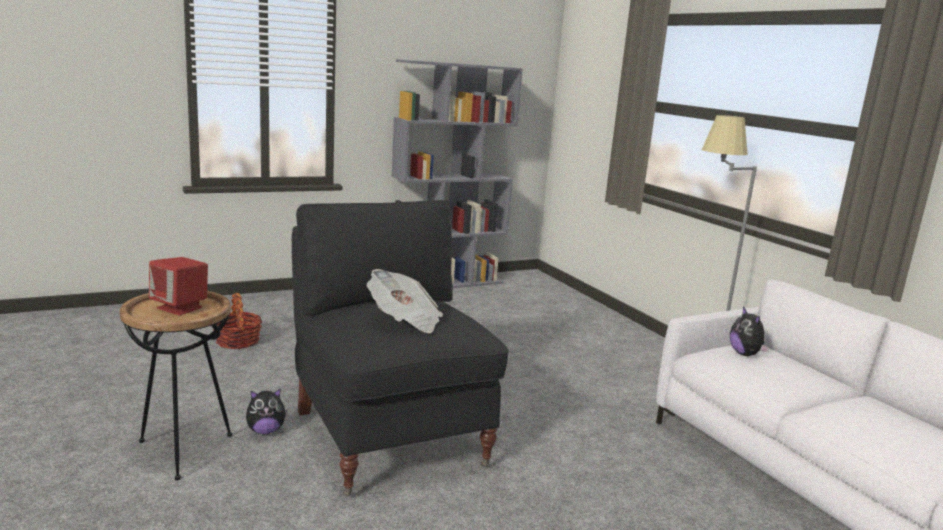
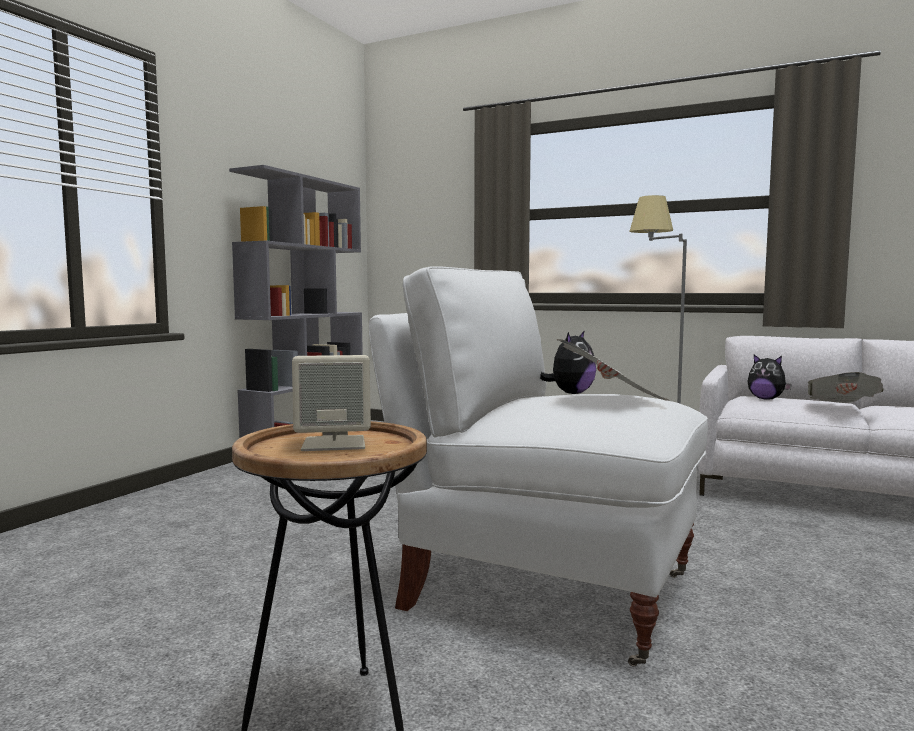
camera: 35 degrees left, 10 degrees down
(180, 308) = (334, 443): red speaker -> beige speaker
(238, 341) = (153, 567): basket -> none
(266, 431) = (401, 646): plush toy -> plush toy (570, 393)
(388, 436) = (543, 590): black armchair -> white armchair
(787, 386) = (842, 407): none -> newspaper

